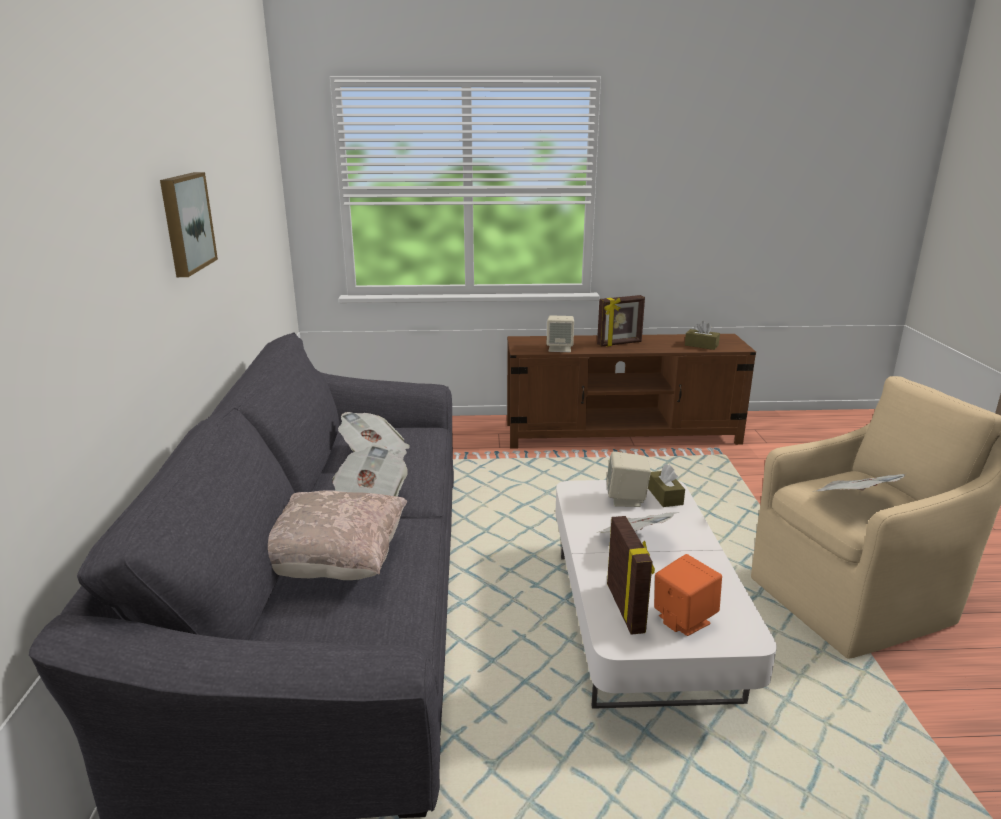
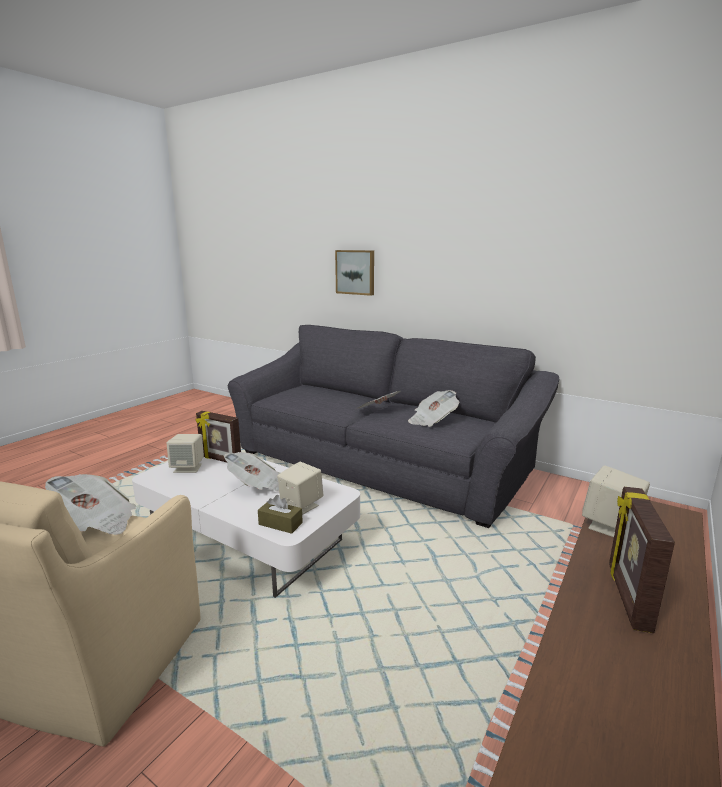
camera: 125 degrees right, 5 degrees down
(185, 223) = (469, 252): picture -> picture (355, 272)
(333, 563) = (332, 397): beige pillow -> none
(683, 620) = (188, 468): orange speaker -> beige speaker
(701, 345) = (578, 721): brown tissue box -> none

